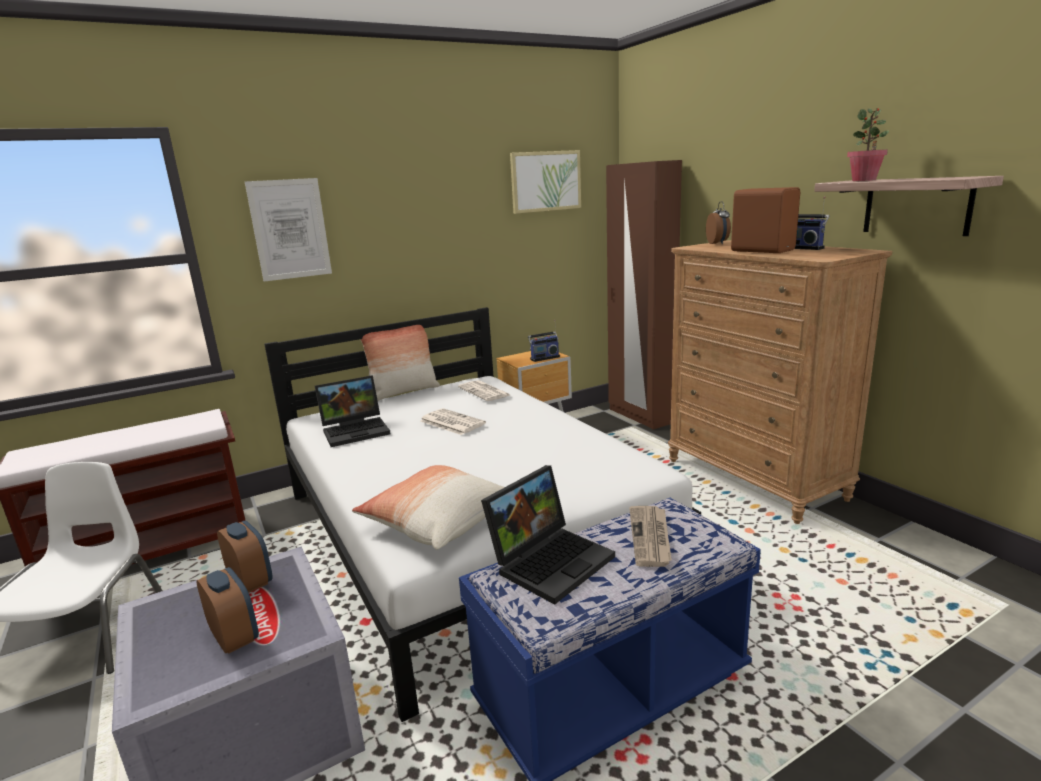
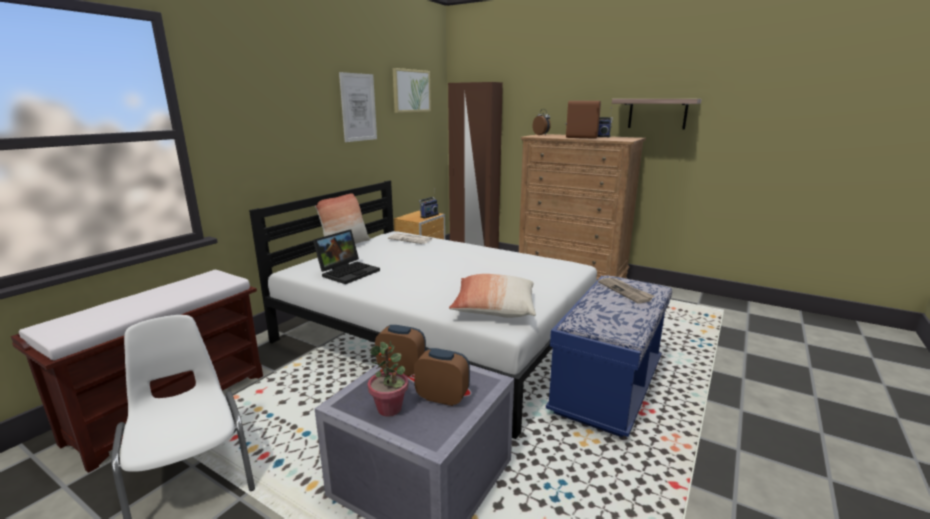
camera: 30 degrees left, 0 degrees up
(290, 229) = (255, 114): picture -> picture (358, 107)
(451, 422) = (415, 258): newspaper -> none
(551, 560) = (594, 310): laptop -> none
(864, 180) = (636, 98): potted plant -> potted plant (390, 409)

